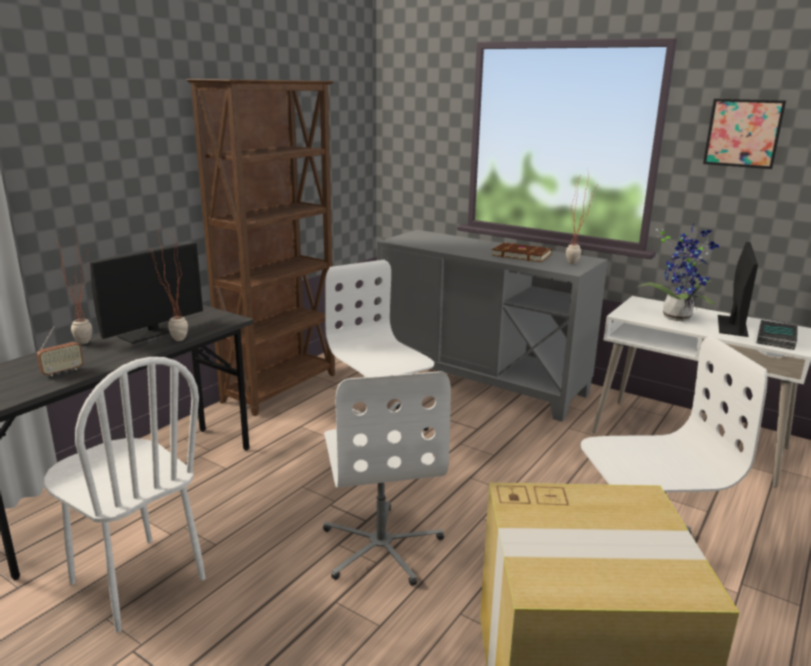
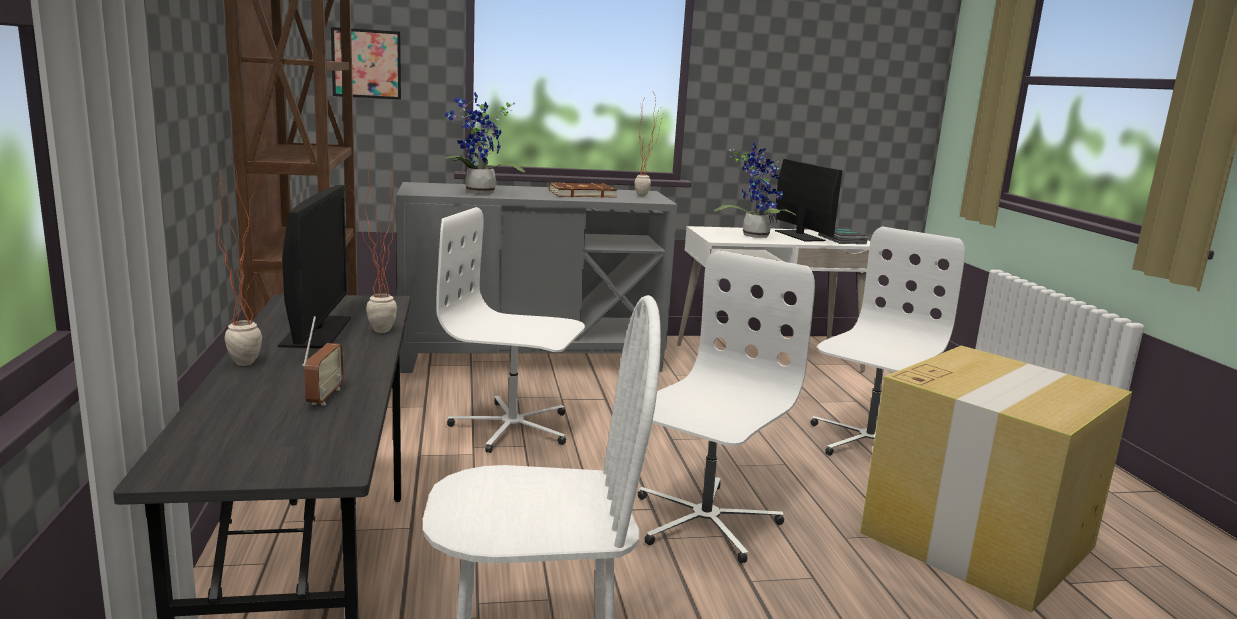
camera: 45 degrees left, 5 degrees down
(381, 546) = (704, 521): white office chair -> white office chair turned 90 degrees counterclockwise
(438, 245) = (478, 193): none -> potted plant
(743, 133) = (761, 58): picture -> picture (366, 63)

